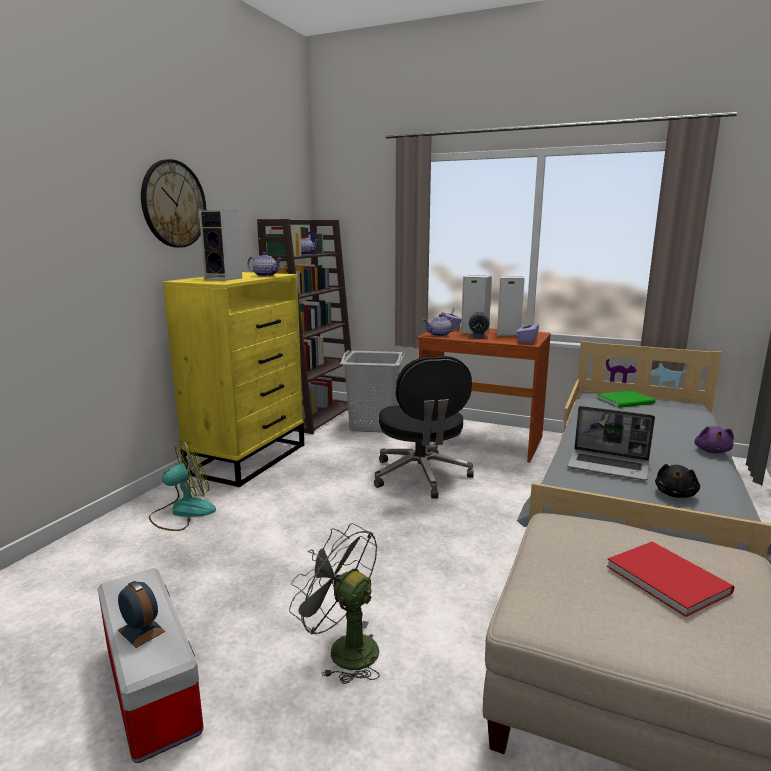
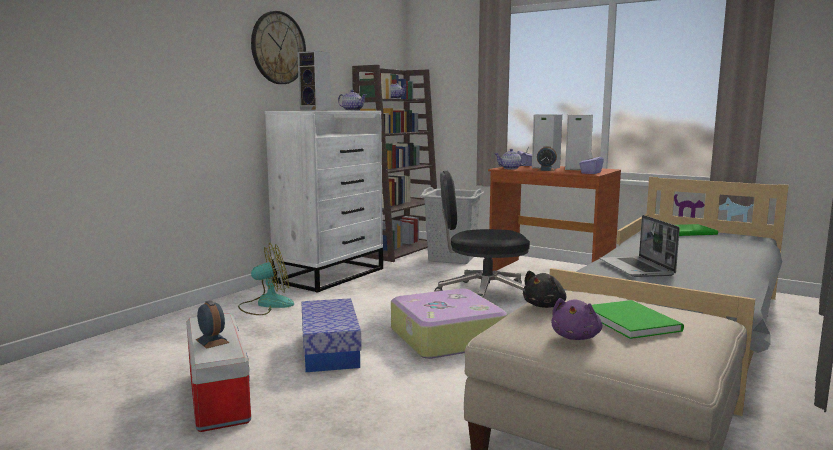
camera: 10 degrees right, 5 degrees down
(248, 458) = (331, 275): yellow dresser -> white dresser
(275, 584) = (330, 350): none -> storage box
(343, 649) = (373, 390): grey fan -> none
(401, 548) = (445, 337): none -> suitcase
(421, 476) = (482, 294): black office chair -> black office chair turned 90 degrees clockwise
(609, 466) = (637, 268): laptop -> laptop turned 45 degrees clockwise
(666, 577) = (631, 320): red book -> green book
(675, 494) = (687, 286): black plush toy -> black plush toy (545, 306)
(712, 451) = (749, 264): purple plush toy -> purple plush toy (576, 337)

